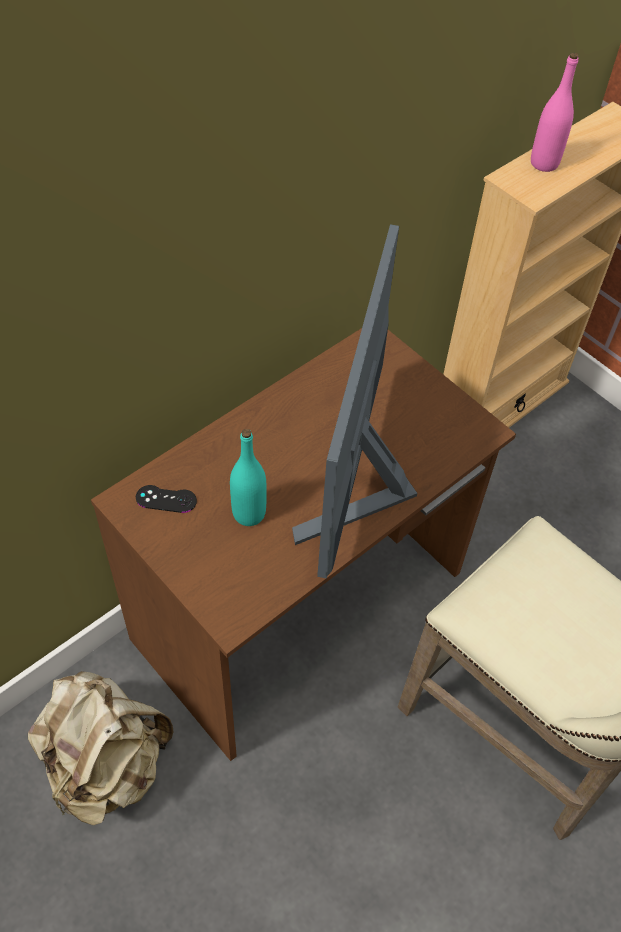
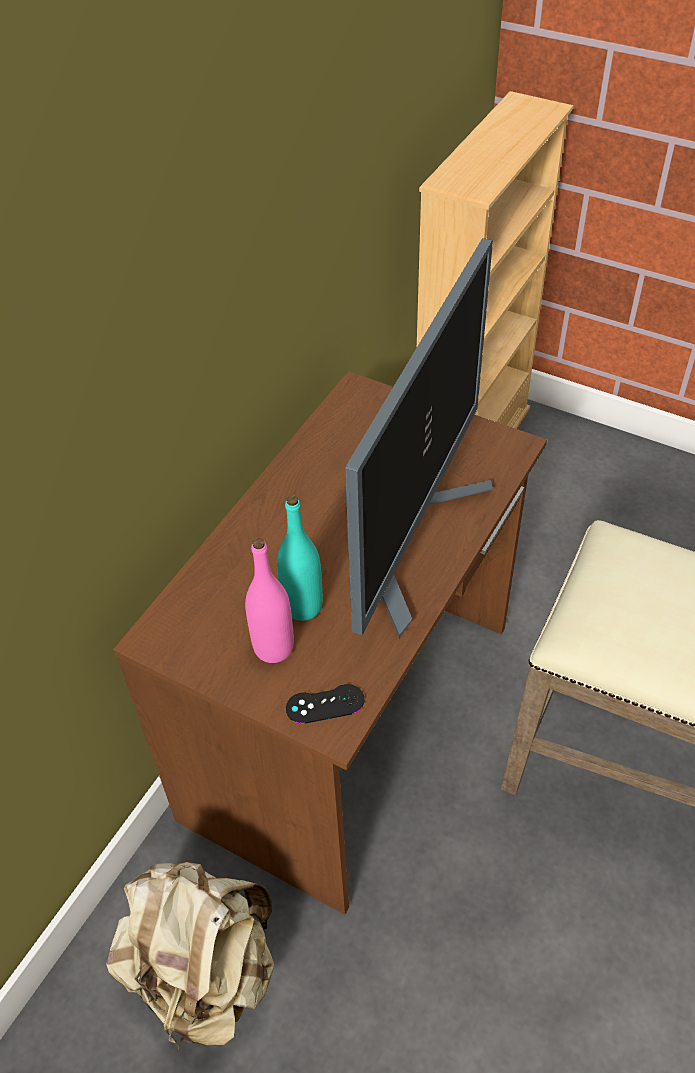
camera: 15 degrees left, 5 degrees down
(166, 499) = (201, 621): black game controller -> black game controller (325, 704)
(359, 482) = (408, 537): monitor -> monitor turned 150 degrees counterclockwise
(544, 163) = (473, 160): pink bottle -> pink bottle (273, 648)

